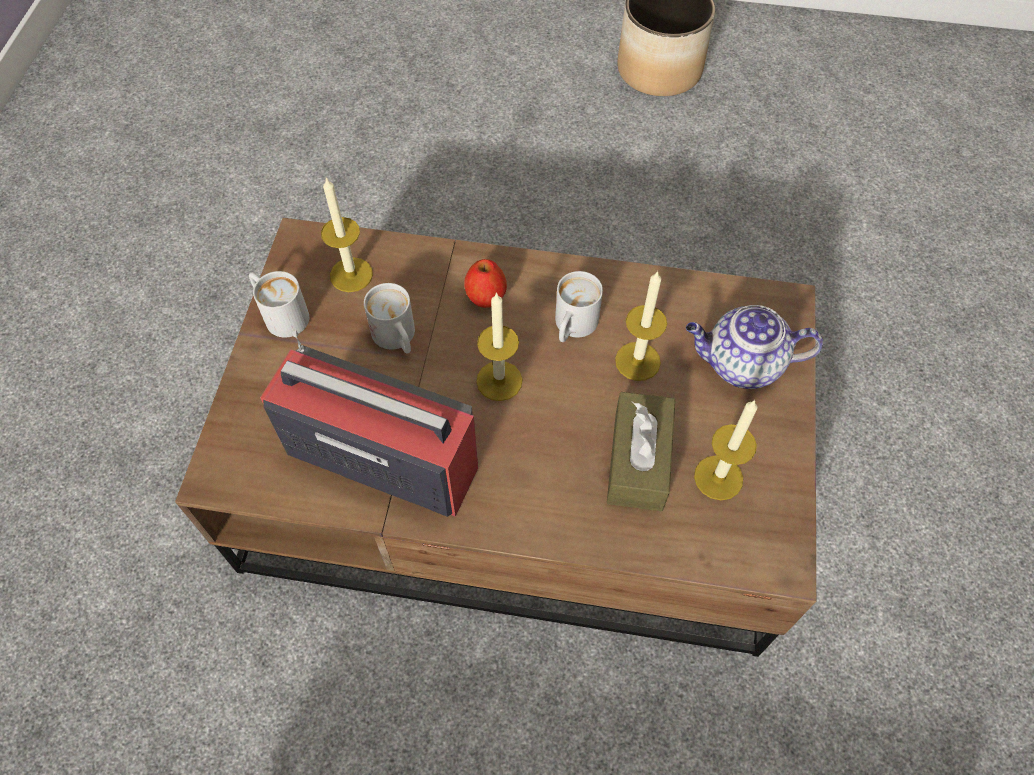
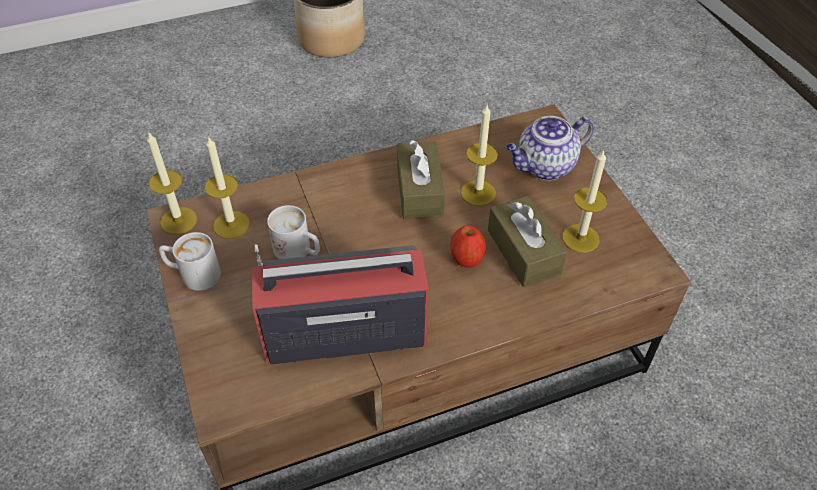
camera: 30 degrees left, 10 degrees down
(486, 297) = (345, 198): apple -> apple (466, 259)
(499, 381) = (393, 246): candle -> candle (178, 220)
(572, 327) = (419, 191): white mug -> brown tissue box

